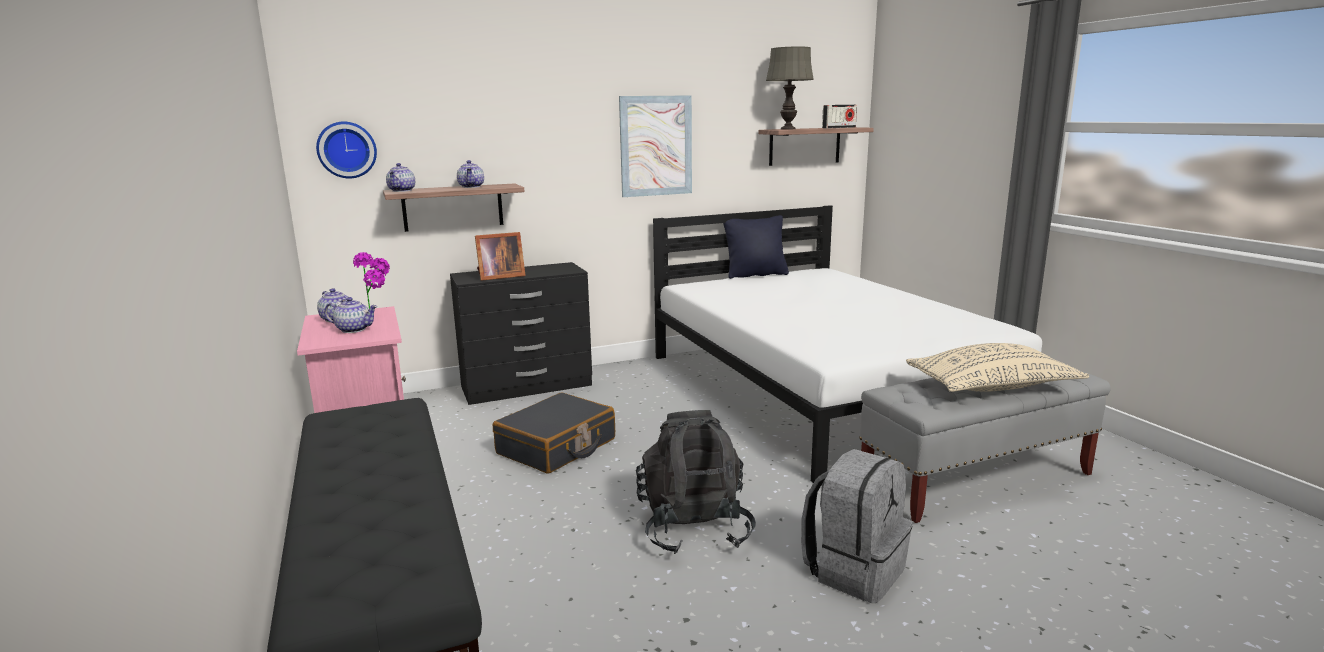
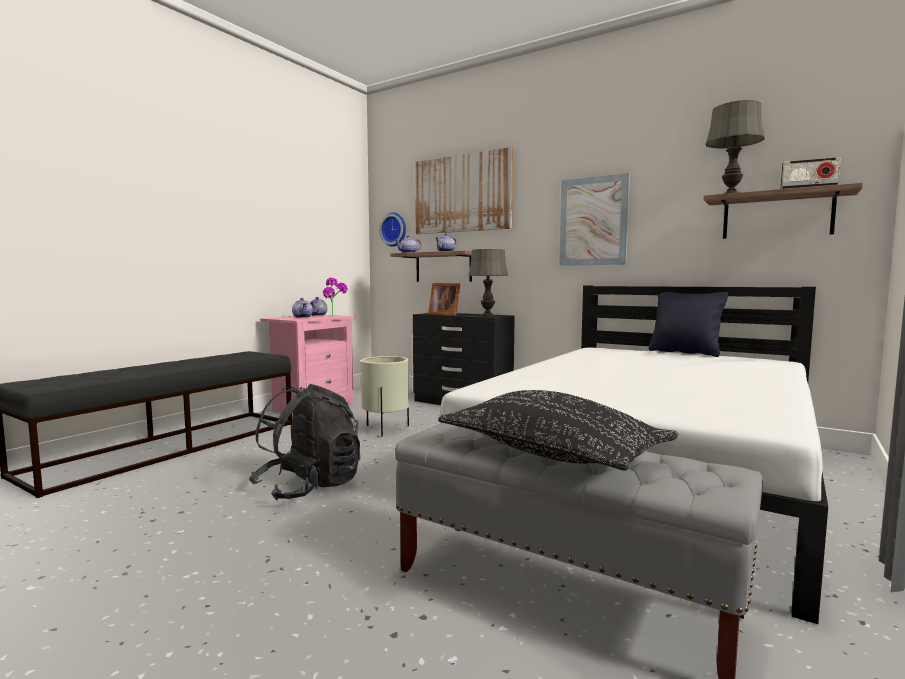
camera: 55 degrees right, 10 degrees down
(476, 100) = (462, 193): none -> picture
(557, 447) = (386, 429): black suitcase -> beige planter
(558, 269) = (487, 315): none -> grey table lamp
(854, 570) = (284, 557): grey backpack -> none
(992, 387) = (551, 453): beige pillow -> black pillow

